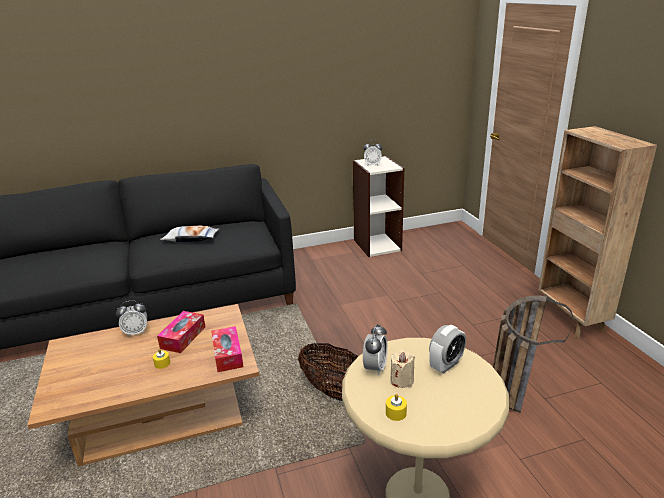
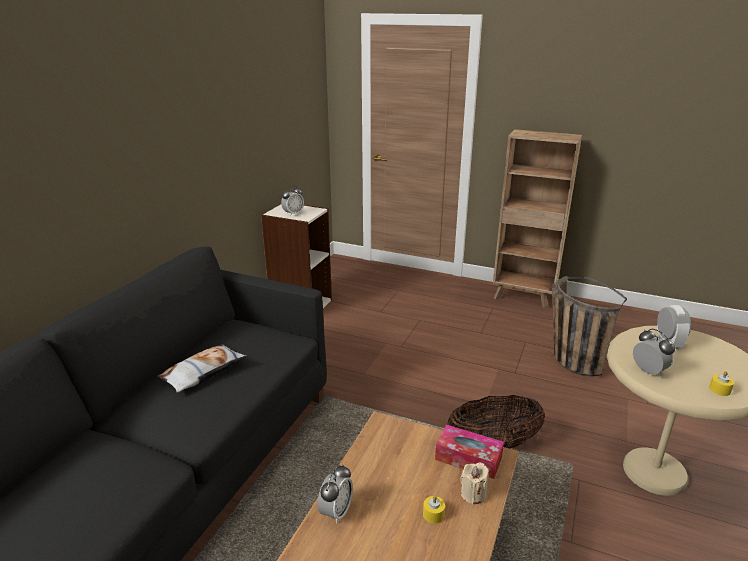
camera: 50 degrees left, 0 degrees up
(183, 337) = (396, 476): tissue box -> none
(402, 380) = (676, 368): beige candle -> beige candle (473, 494)

